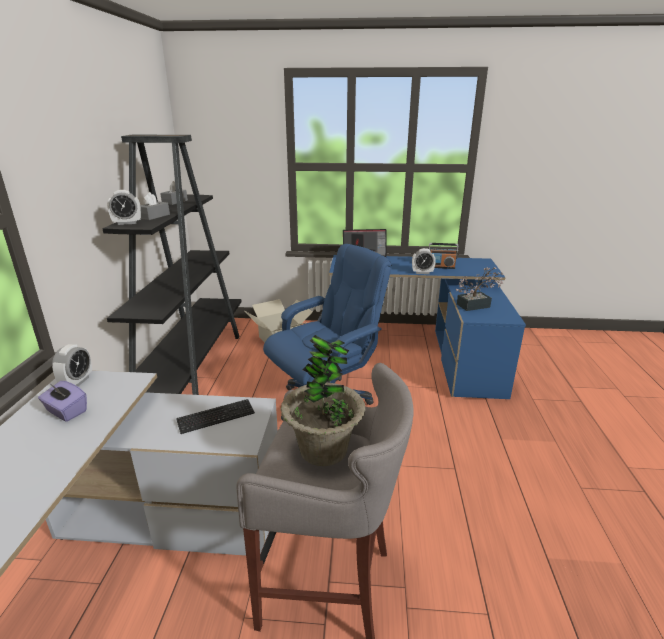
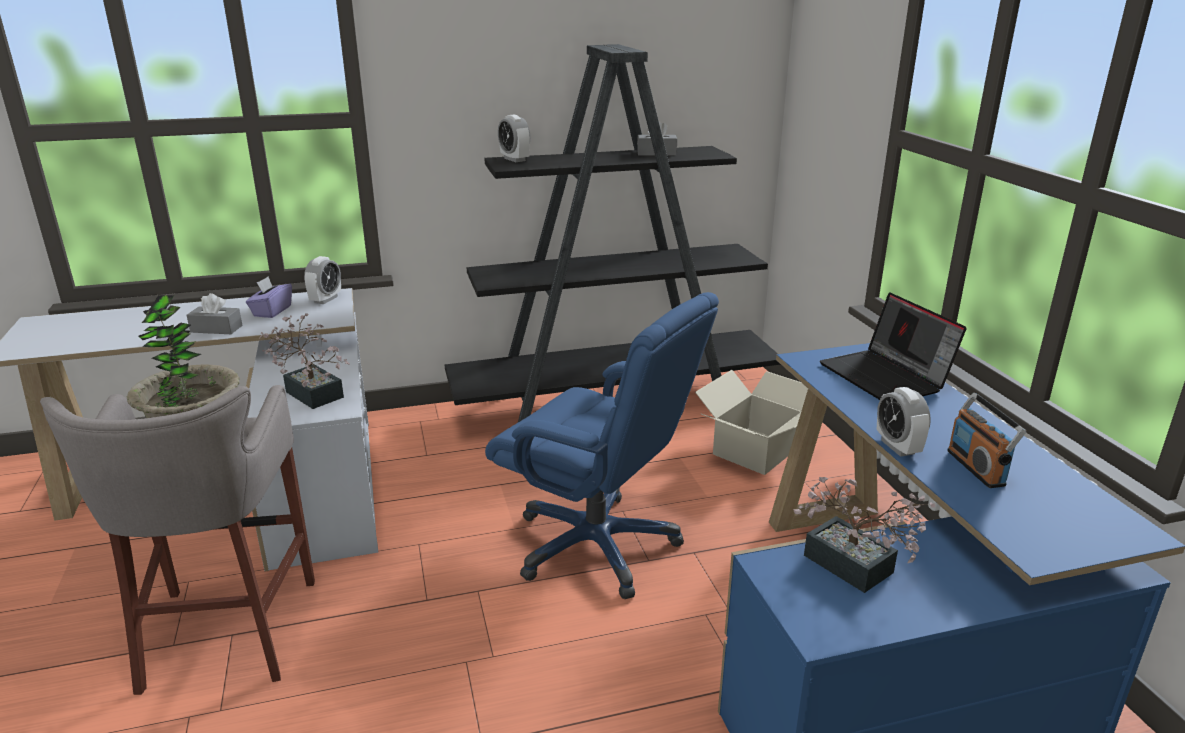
camera: 70 degrees right, 0 degrees up
(77, 382) = (326, 299): alarm clock -> alarm clock turned 60 degrees counterclockwise
(154, 216) = (561, 161): grey tissue box -> grey tissue box (216, 329)
(216, 417) = (311, 392): keyboard -> potted plant

